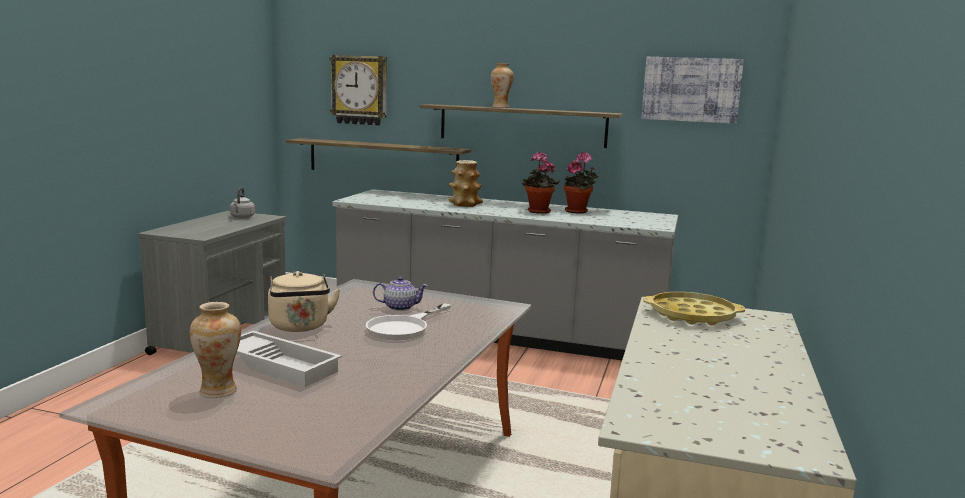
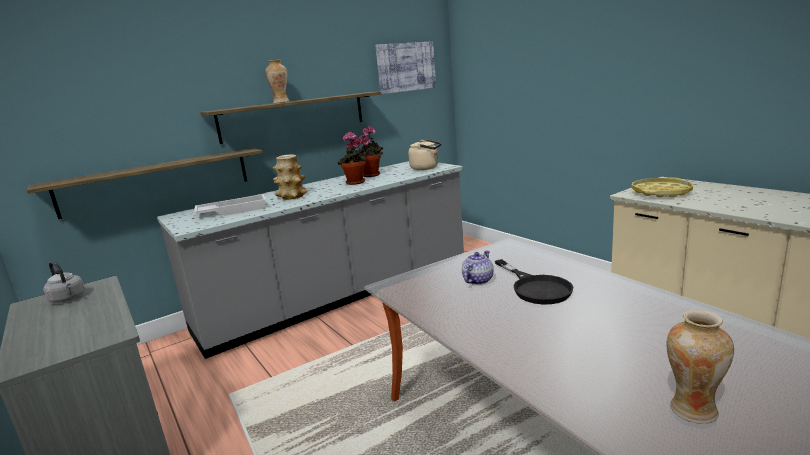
camera: 50 degrees left, 5 degrees up
(280, 365) = (617, 361): white tray -> white tray (233, 211)
(300, 327) = (500, 333): beige kettle -> beige kettle (426, 168)
(360, 90) = (104, 110): wall clock -> none
(404, 327) = (536, 287): white frying pan -> black frying pan

